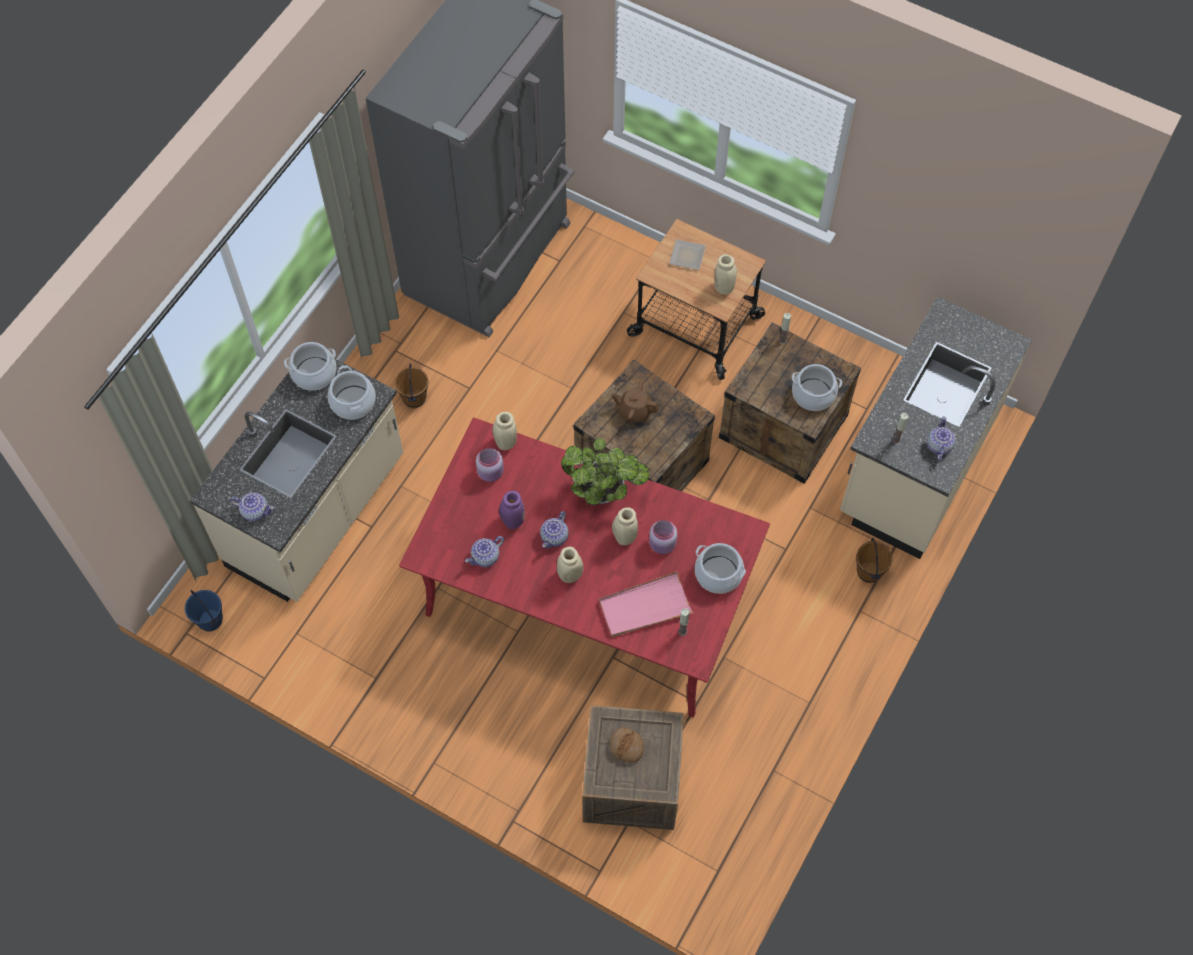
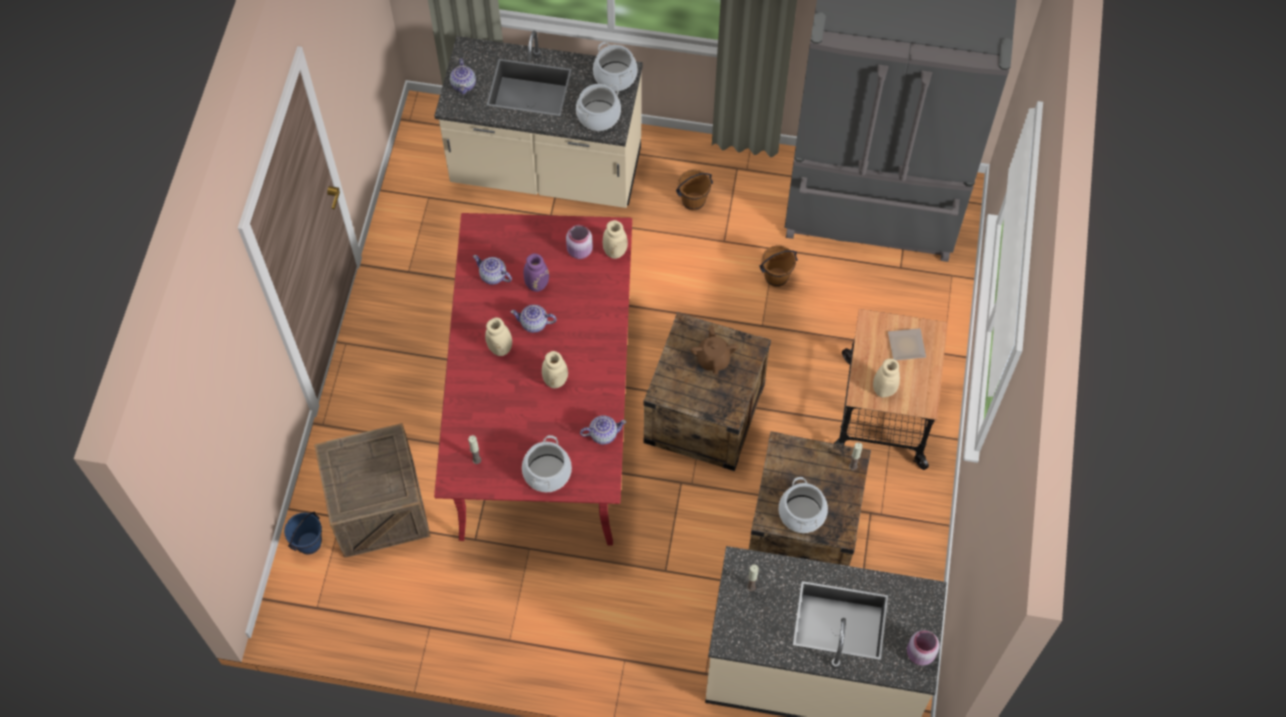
camera: 70 degrees right, 0 degrees up
(211, 620) = (418, 131): blue bucket -> blue bucket (309, 543)
(604, 490) = (598, 348): potted plant -> none
(626, 746) = (372, 466): bread -> none
(645, 607) = (490, 420): pink tray -> none
(662, 545) = (560, 415): pink jar -> pink jar (919, 654)
(868, 572) = (670, 656): brown bucket -> brown bucket (776, 276)
(938, 446) = (761, 630): teapot -> teapot (603, 434)

